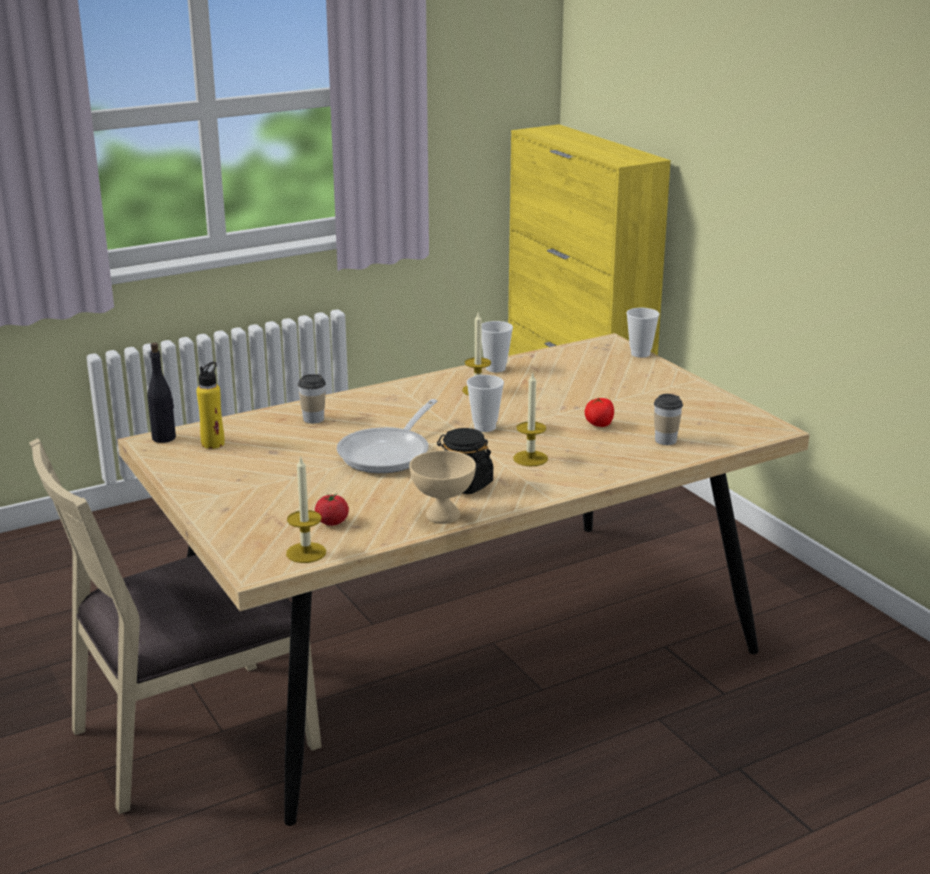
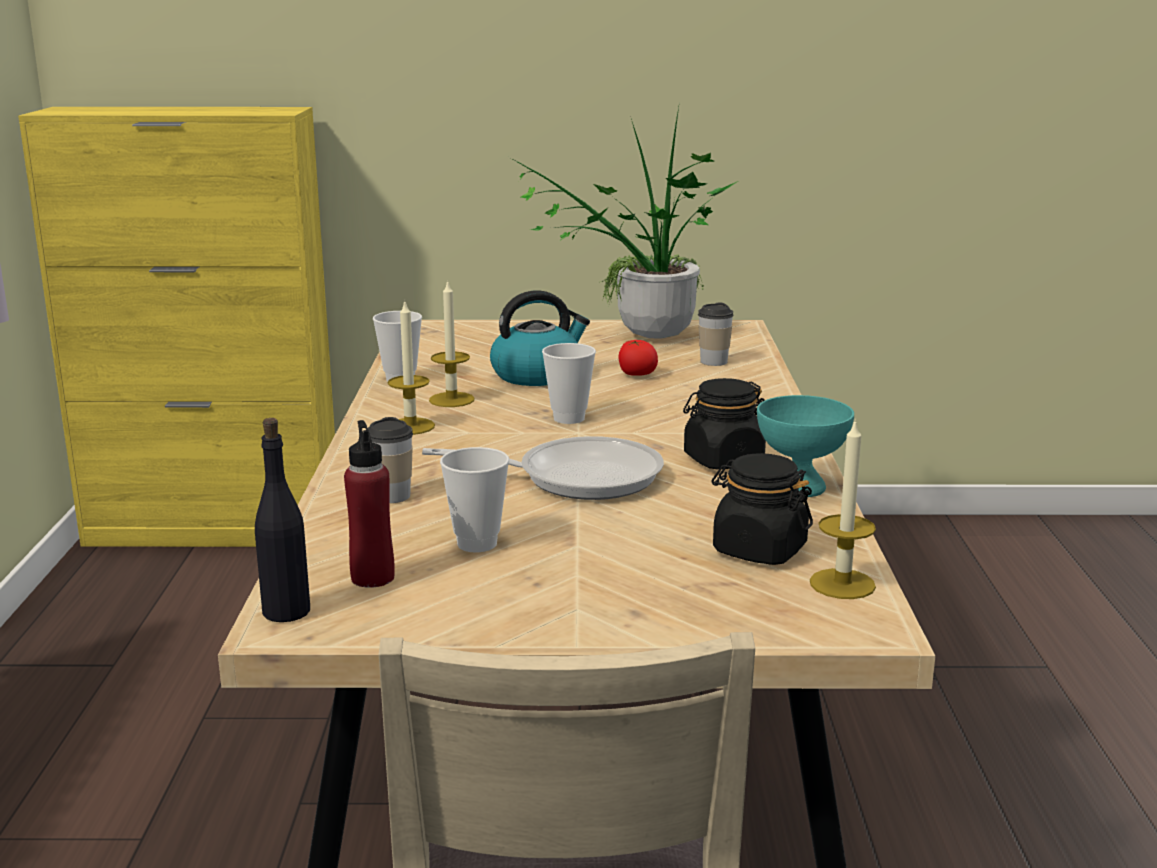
camera: 60 degrees left, 5 degrees down
(213, 443) = (372, 577): yellow bottle -> red bottle
(332, 522) = (759, 550): tomato -> black jar
(389, 453) = (576, 477): frying pan -> frying pan turned 60 degrees counterclockwise
(442, 516) = (802, 488): beige bowl -> turquoise bowl
(530, 458) = (688, 418): candle -> candle (410, 426)
(556, 398) = (537, 375): none -> kettle
(640, 354) = (475, 323): cup -> cup (477, 544)
(687, 406) = (640, 337): none -> potted plant

